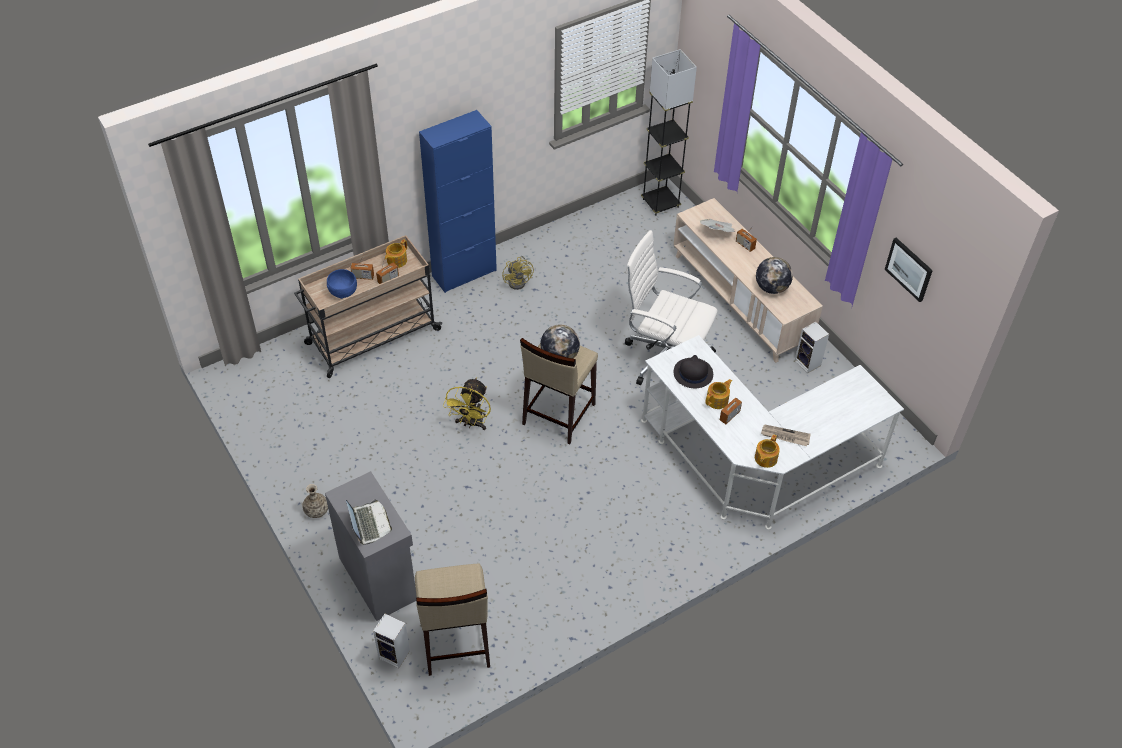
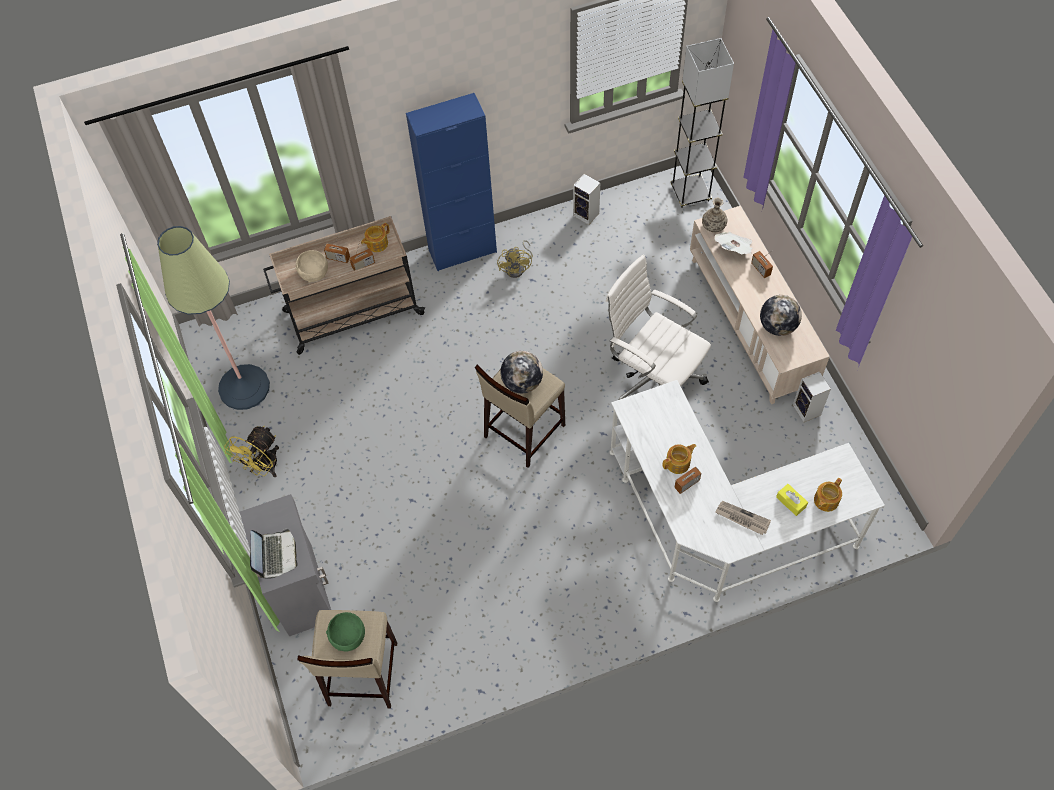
camera: 15 degrees right, 10 degrees up
(281, 413) = (244, 387): none -> floor lamp
(317, 510) = (256, 503): vase -> vase (713, 226)
(343, 291) = (314, 273): blue bowl -> beige bowl
(395, 654) = (300, 677): speaker -> speaker (587, 214)
(451, 587) = (348, 636): none -> green bowl
(471, 423) = (431, 428): yellow fan -> yellow fan (263, 467)
(692, 373) = (659, 426): black hat -> none
(765, 458) = (713, 542): teapot -> teapot (825, 500)
(823, 417) = (791, 502): none -> yellow tissue box
(909, 269) = (920, 351): picture -> none

